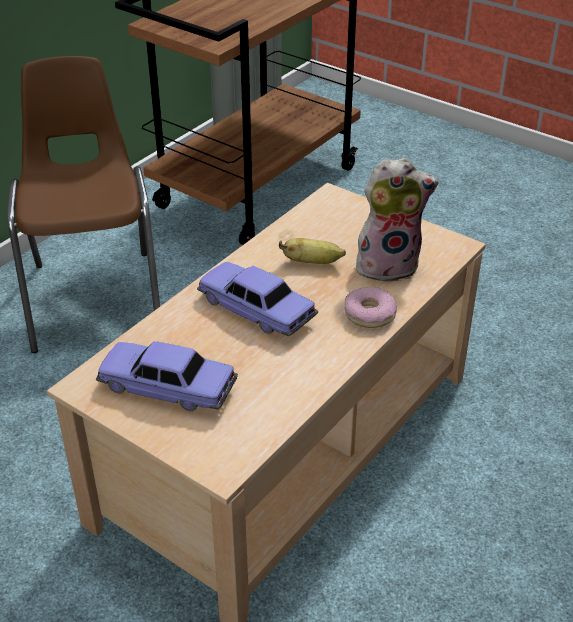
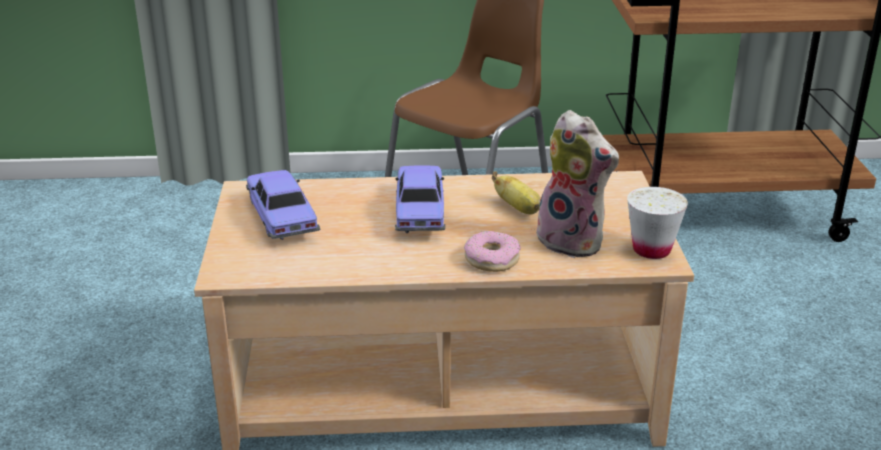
camera: 50 degrees right, 10 degrees down
(437, 241) = (651, 250): none -> white cup

